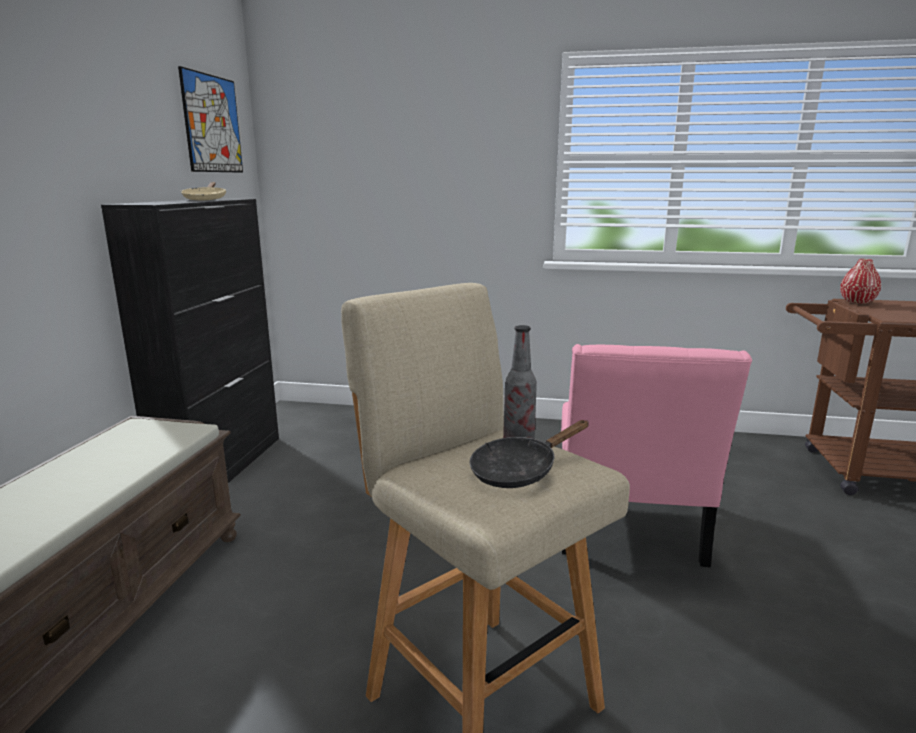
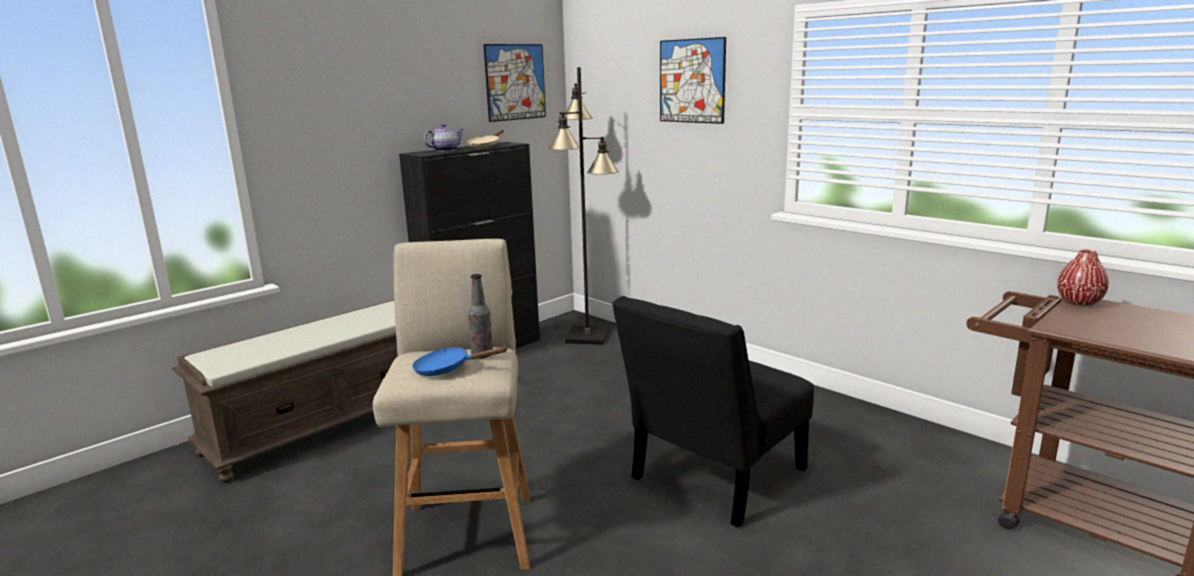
camera: 35 degrees right, 0 degrees up
(166, 202) = (445, 150): none -> teapot
(330, 423) = (588, 336): none -> black floor lamp
(438, 130) = (691, 81): none -> picture
(519, 471) = (448, 369): black frying pan -> blue frying pan
(626, 528) = (712, 478): pink chair -> black chair

